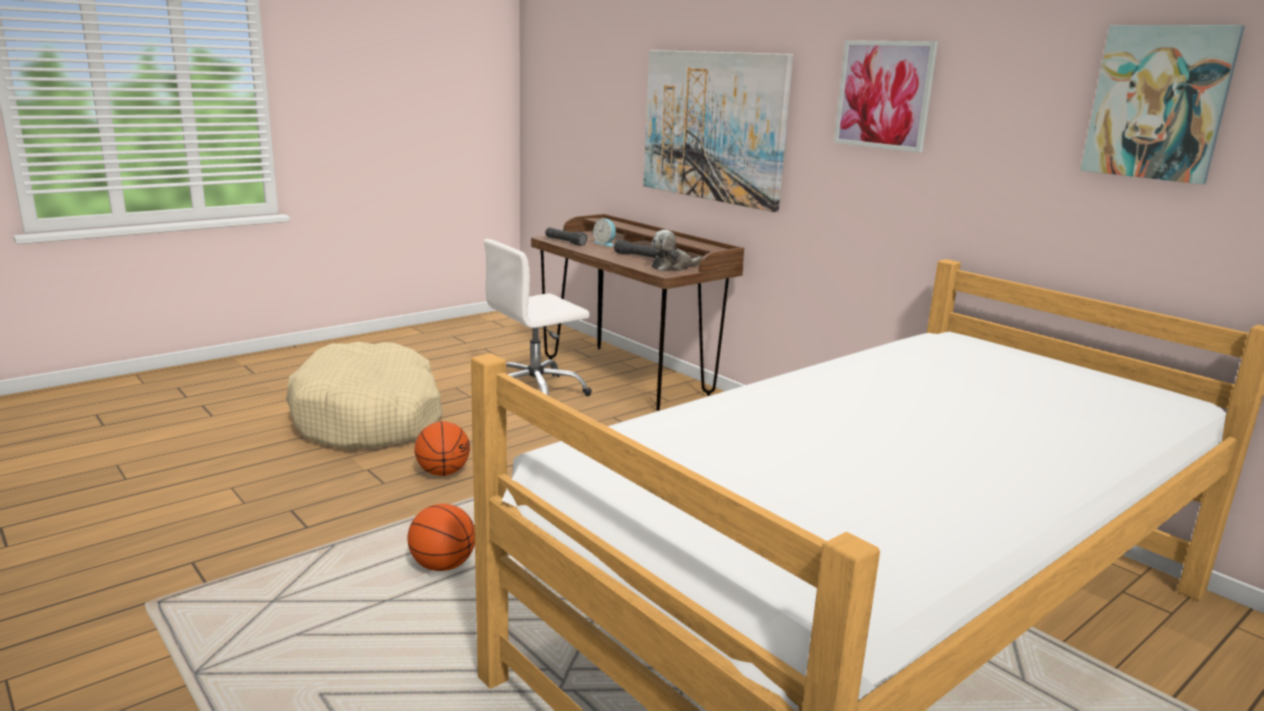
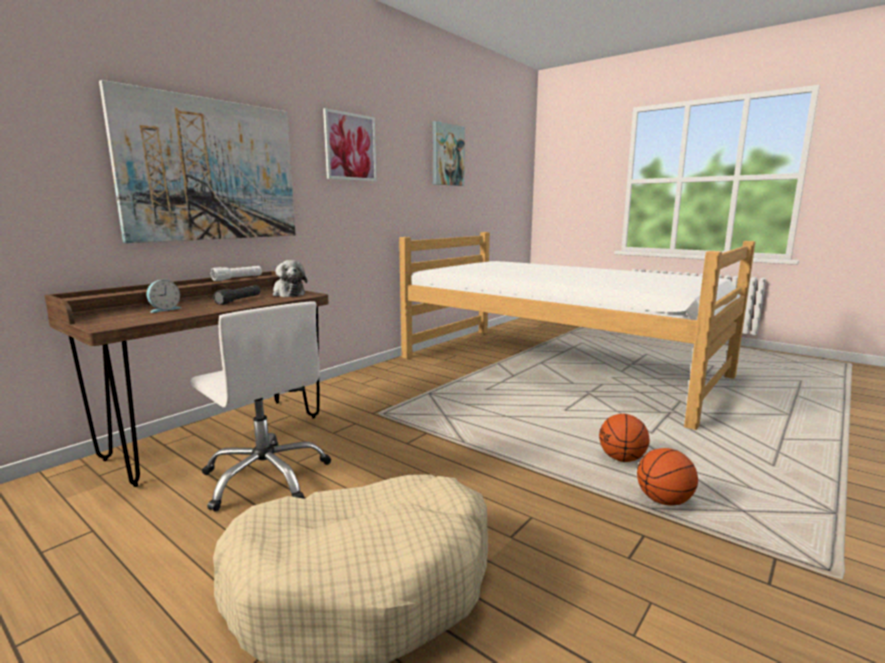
camera: 100 degrees left, 5 degrees down
(443, 472) = (489, 490): basketball -> basketball (663, 501)
(565, 242) = (145, 319): black flashlight -> none
(690, 242) = (237, 279): none -> white flashlight

